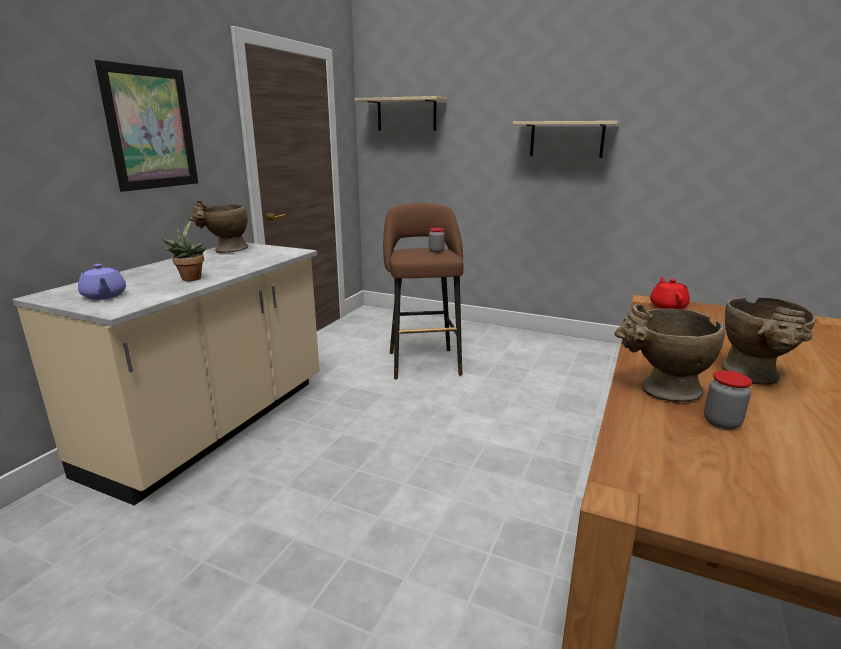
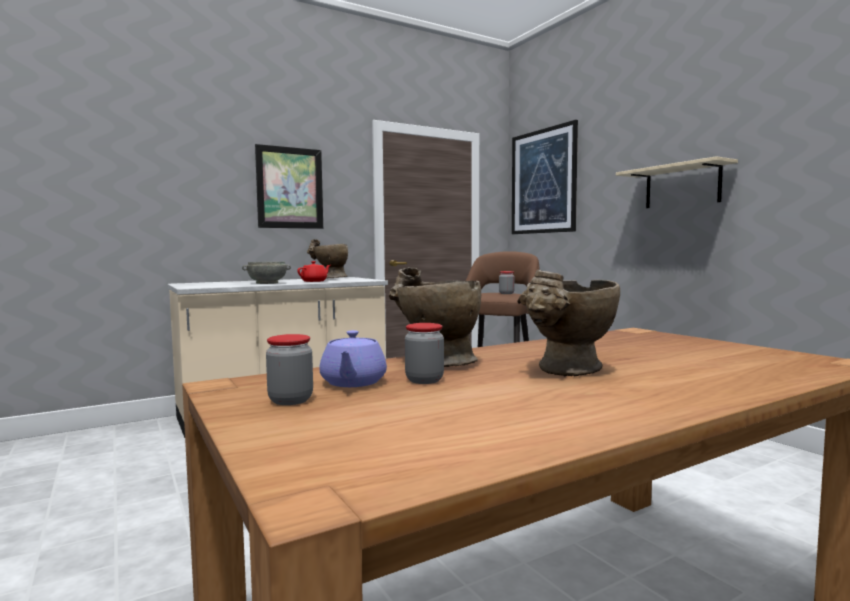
camera: 35 degrees right, 15 degrees down
(104, 296) = (204, 284): purple teapot -> purple teapot (353, 383)
(190, 278) = (267, 283): potted plant -> grey bowl
(406, 114) = (543, 181): beige shelf -> picture
(668, 306) = (644, 335): red teapot -> red teapot (314, 281)
(732, 495) = (290, 400): none -> jar

